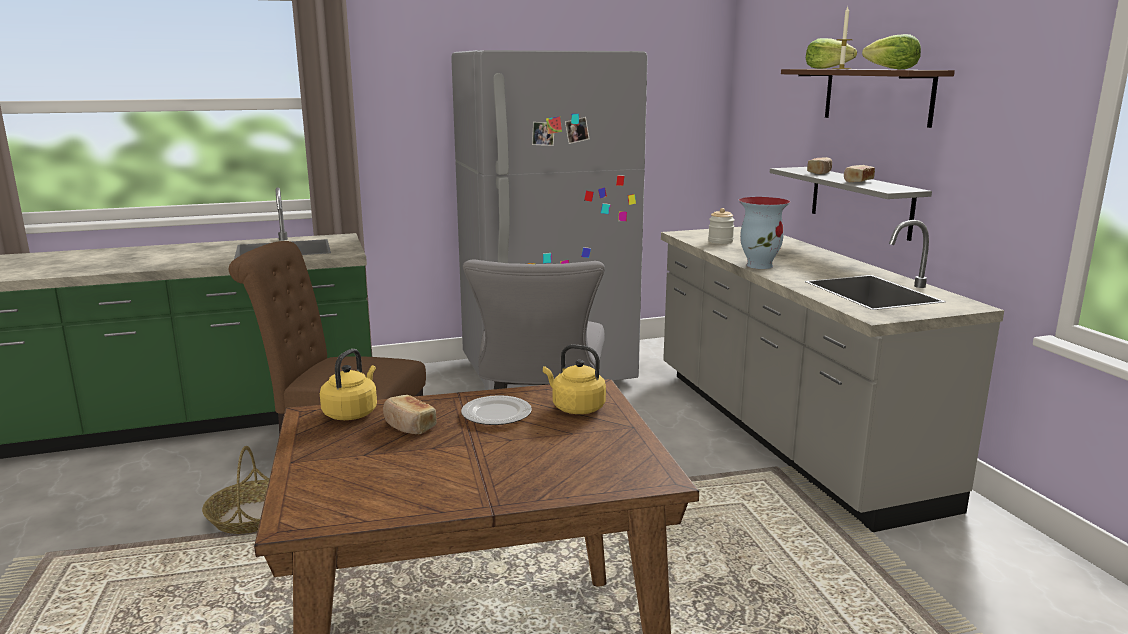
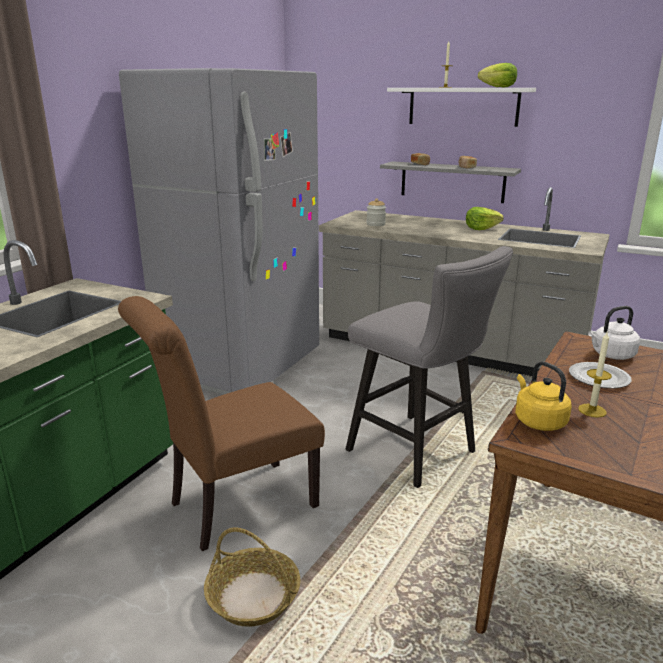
camera: 45 degrees left, 5 degrees up
(409, 426) = (592, 410): bread -> candle
(575, 408) = (611, 355): yellow kettle -> white kettle
(759, 265) = (448, 235): vase -> none
(827, 68) = (424, 87): lettuce -> lettuce (481, 229)
(877, 96) = (463, 106): brown shelf -> white shelf

